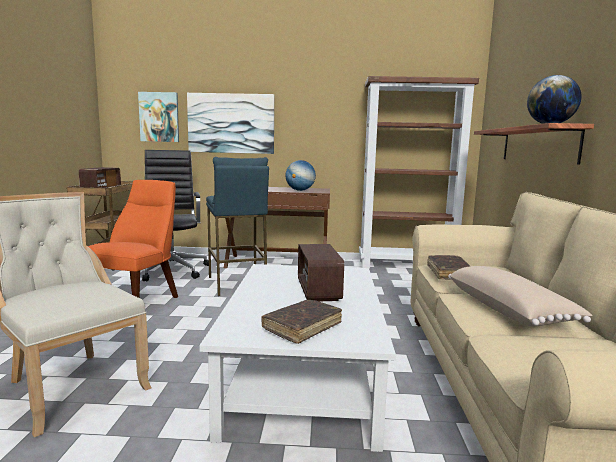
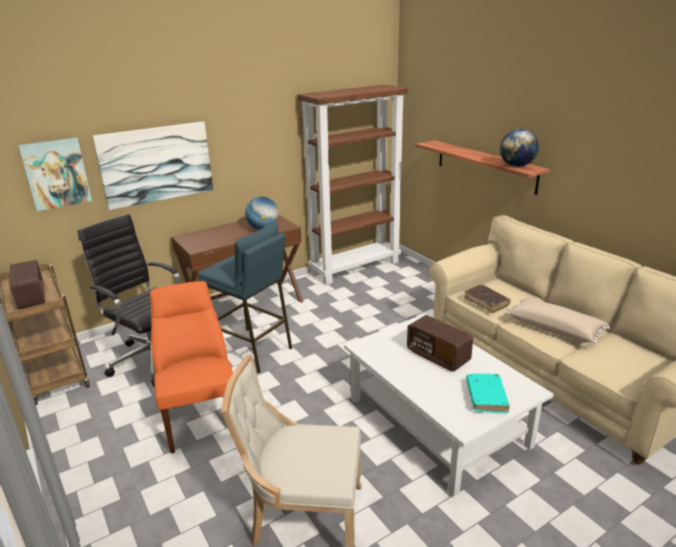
camera: 35 degrees left, 15 degrees up
(302, 327) = (486, 397): brown book -> turquoise book

